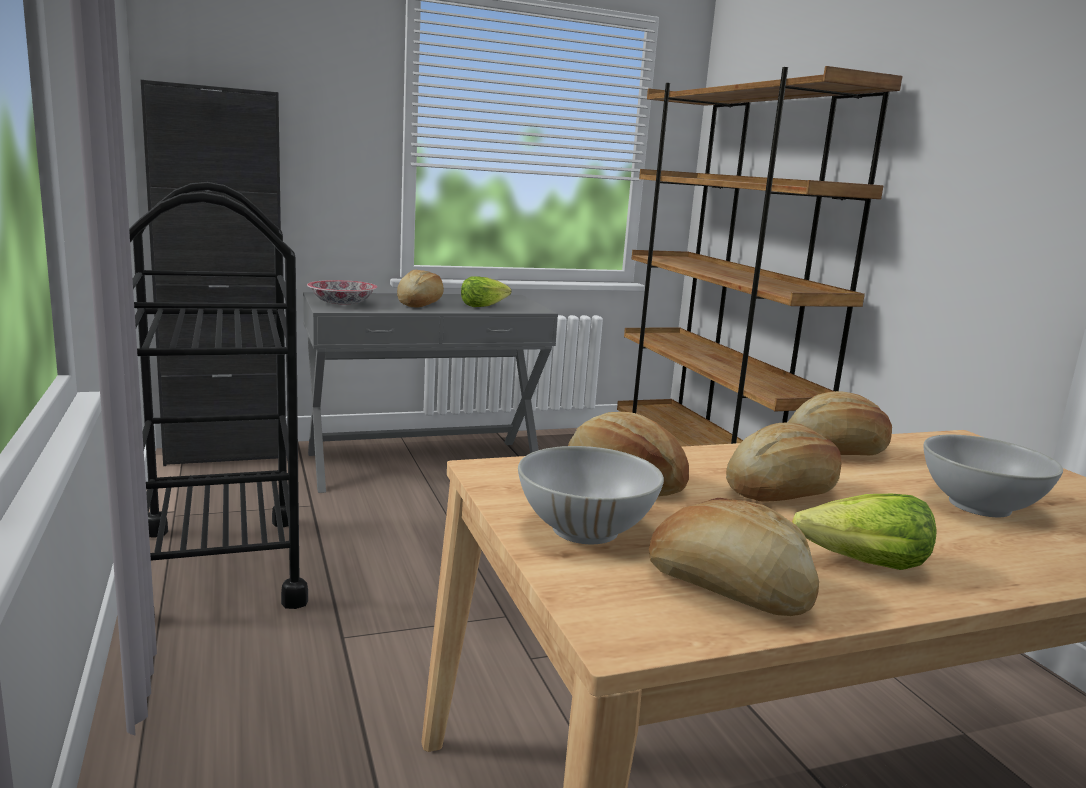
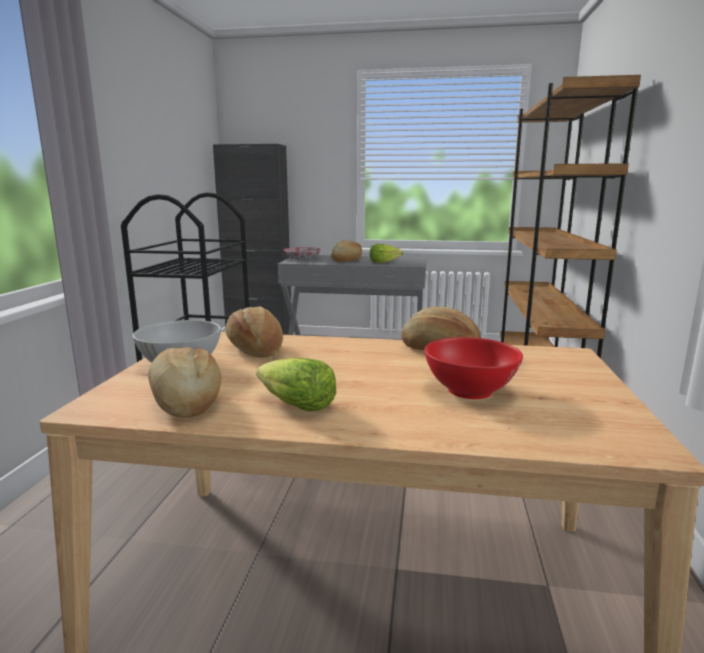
camera: 30 degrees right, 0 degrees up
(782, 491) = (341, 364): bread -> none
(978, 506) = (469, 390): white bowl -> red bowl

